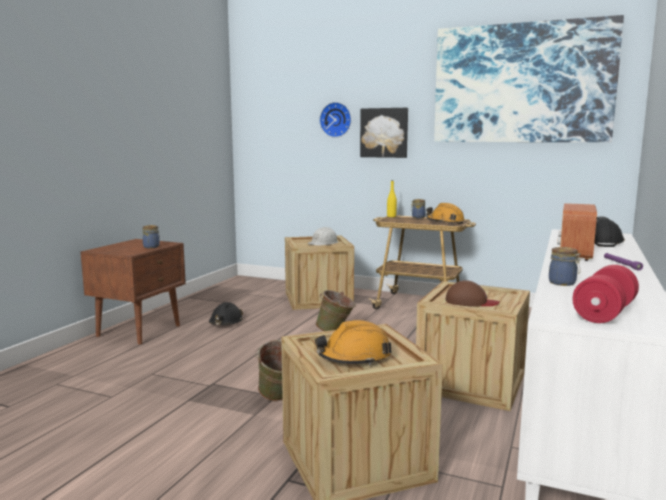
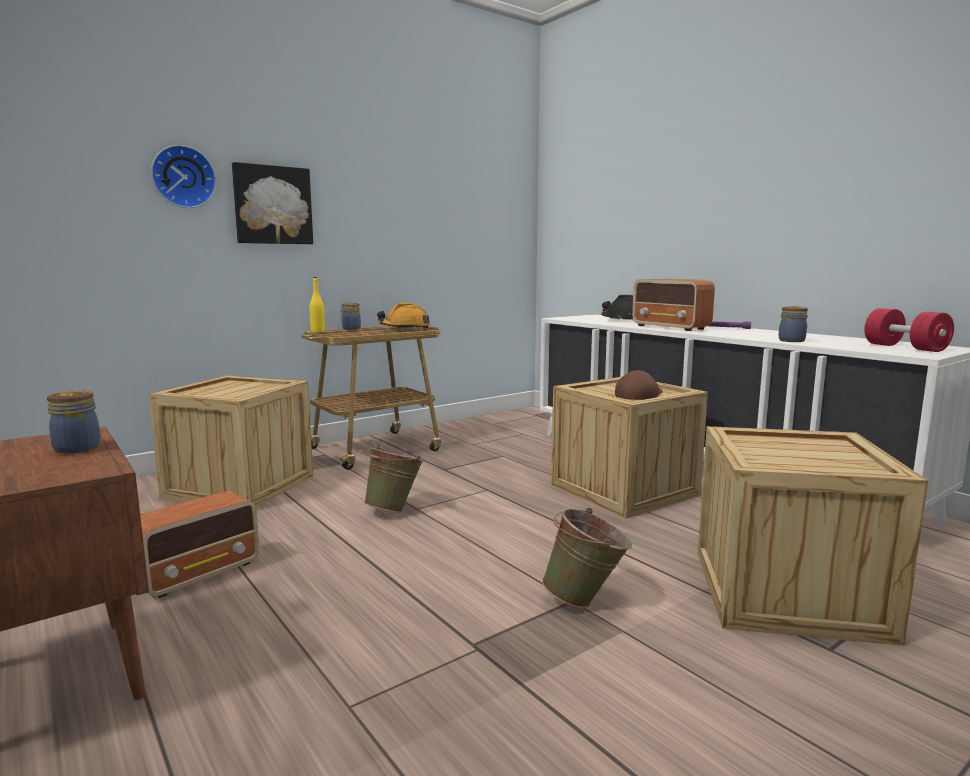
camera: 60 degrees left, 0 degrees up
(225, 322) = (199, 574): black hard hat -> radio
(323, 243) = (243, 388): white hard hat -> none
(354, 357) = (821, 456): orange hard hat -> none
(522, 83) = (439, 155): picture -> none

